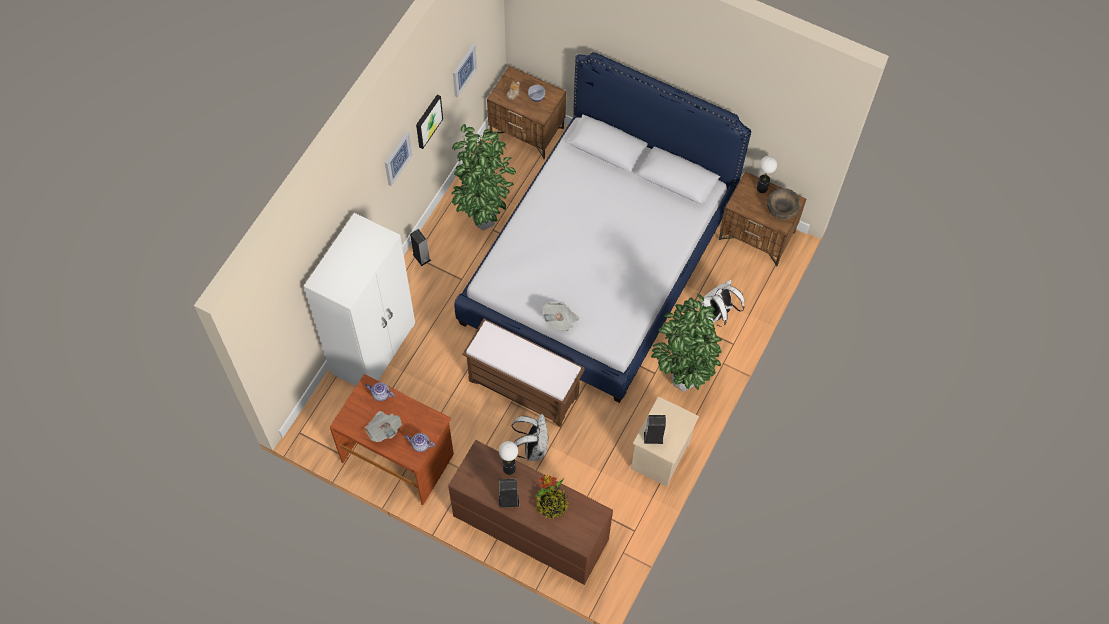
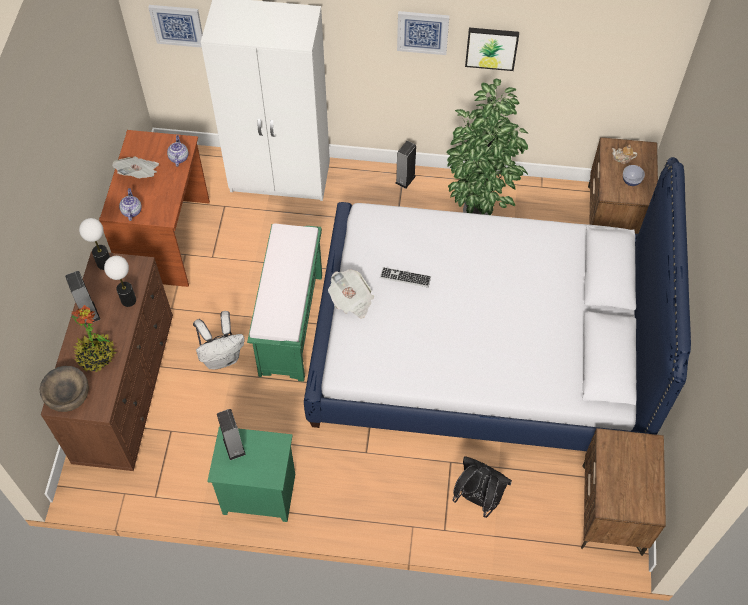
camera: 70 degrees right, 5 degrees down
(463, 69) = (579, 56): picture -> picture (177, 25)
(524, 388) = (291, 325): brown bench -> green bench
(556, 277) = (405, 278): none -> keyboard
(660, 457) = (258, 495): beige nightstand -> green nightstand
(679, 382) = (365, 484): potted plant -> none
(717, 314) = (478, 498): white backpack -> black backpack
(762, 188) = (649, 464): table lamp -> table lamp (104, 264)
(782, 209) = (631, 499): brown bowl -> brown bowl (68, 395)

